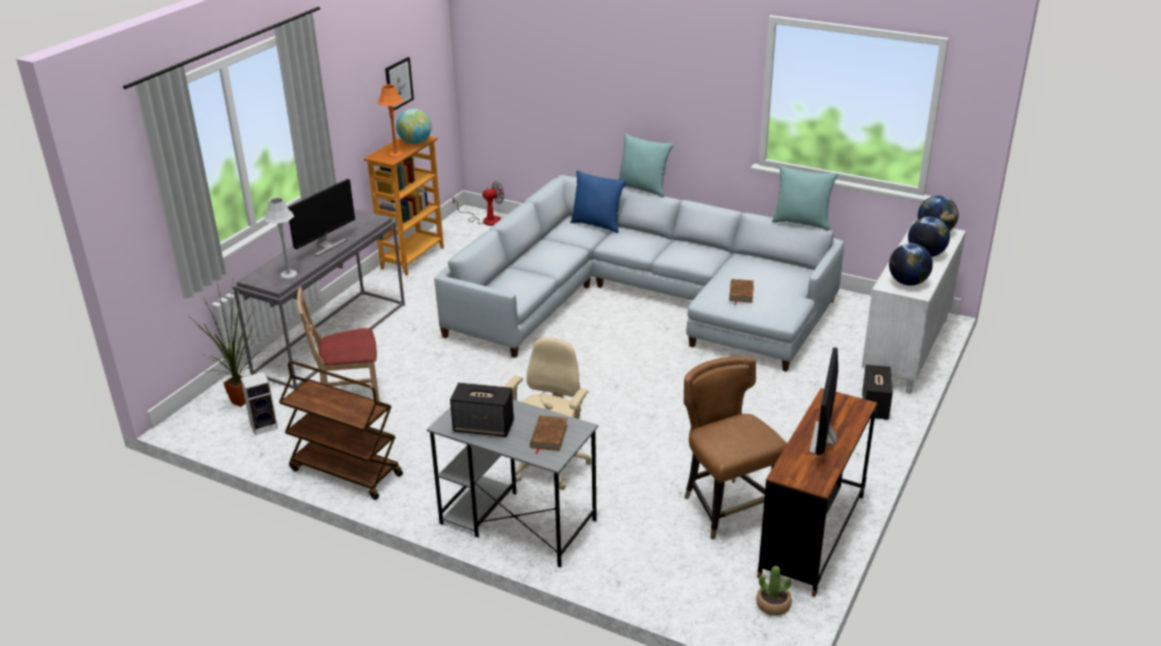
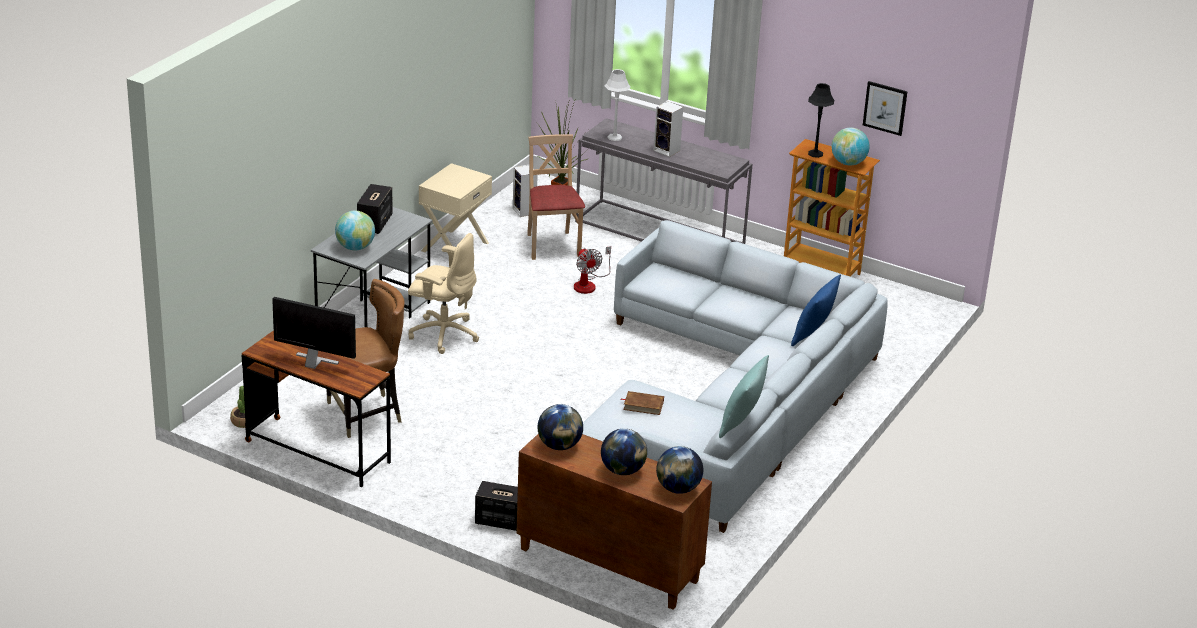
camera: 90 degrees right, 0 degrees up
(326, 246) = (668, 150): monitor -> speaker
(345, 472) = (454, 246): brown cart -> beige nightstand
(396, 154) = (815, 154): orange table lamp -> black table lamp
(486, 220) = (919, 314): fan -> fan (588, 284)
(548, 436) = (355, 247): brown book -> globe
(643, 189) = (833, 331): turquoise pillow -> none
(907, 350) = (607, 565): white cabinet -> brown cabinet

